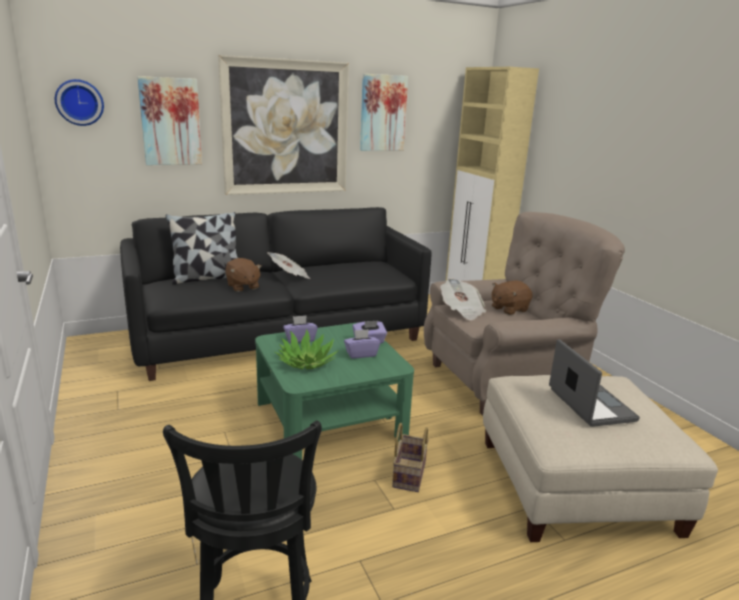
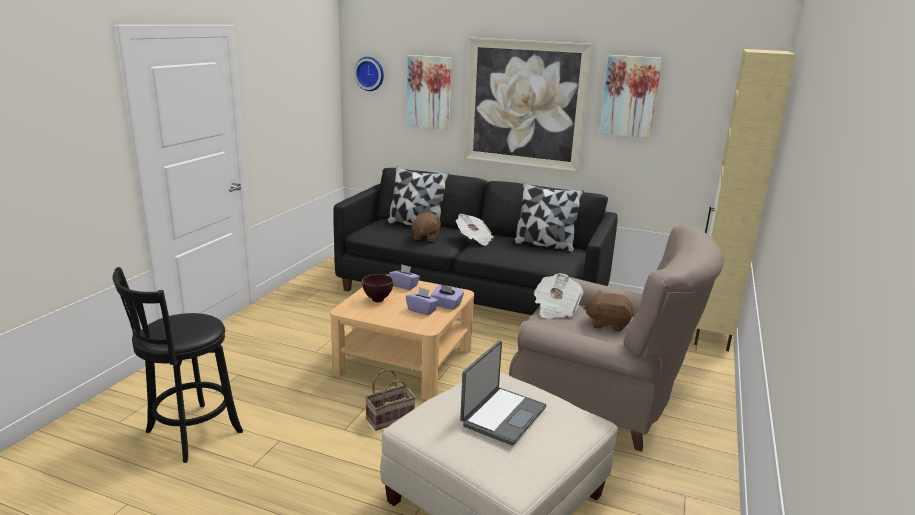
camera: 45 degrees right, 0 degrees up
(306, 362) = (377, 300): potted plant -> brown bowl
(330, 418) = (405, 360): green coffee table -> beige coffee table
(350, 265) = (544, 245): none -> pillow

